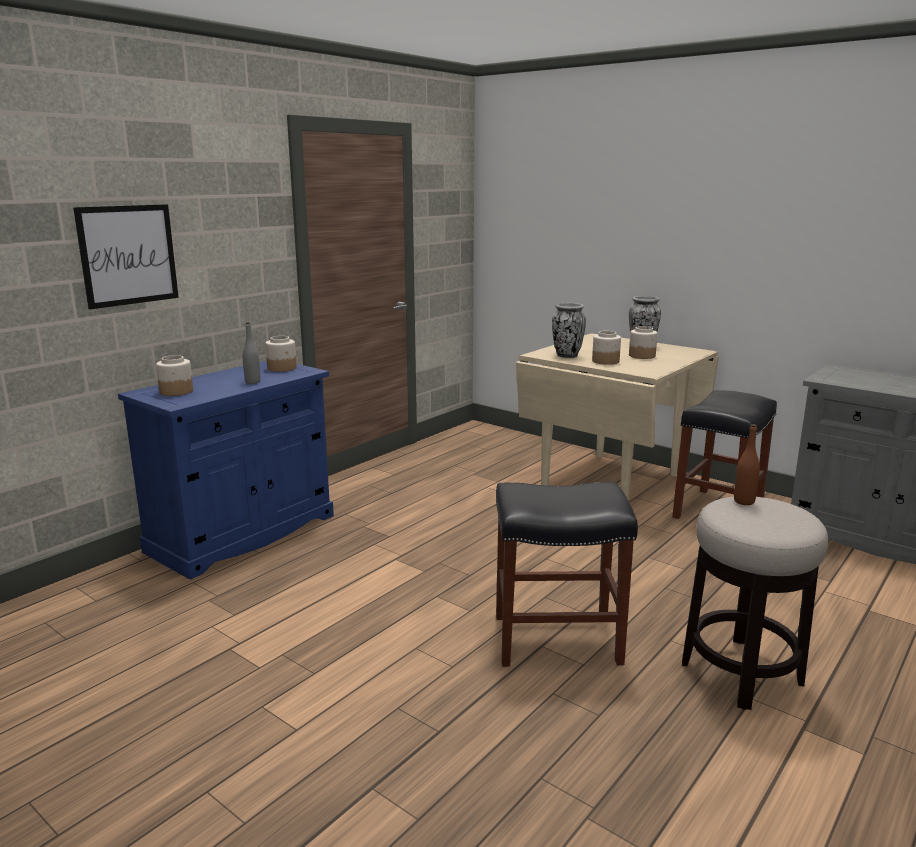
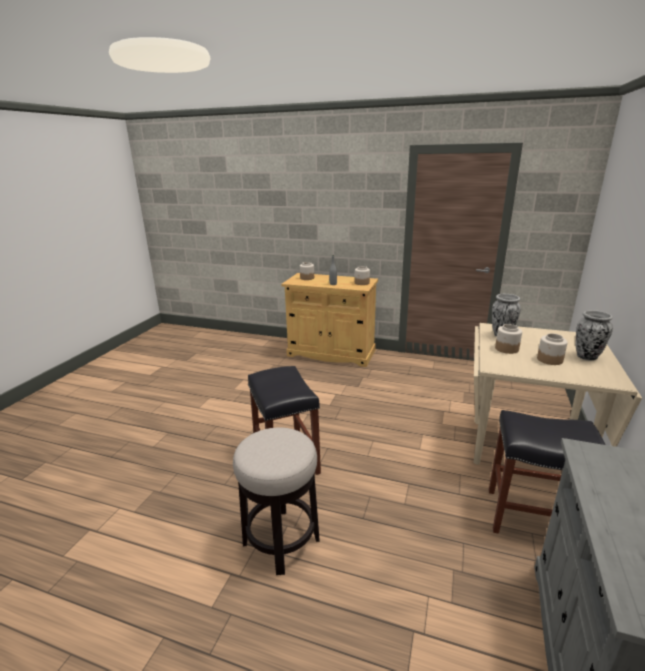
camera: 70 degrees right, 5 degrees up
(128, 255) = (310, 215): picture -> none
(243, 533) = (331, 353): blue cabinet -> beige cabinet
(744, 501) = (291, 438): brown bottle -> none

